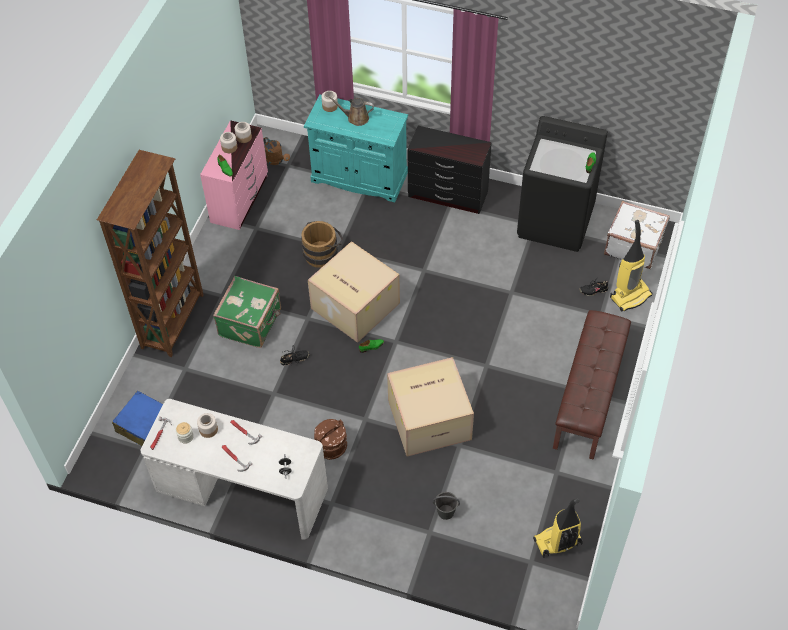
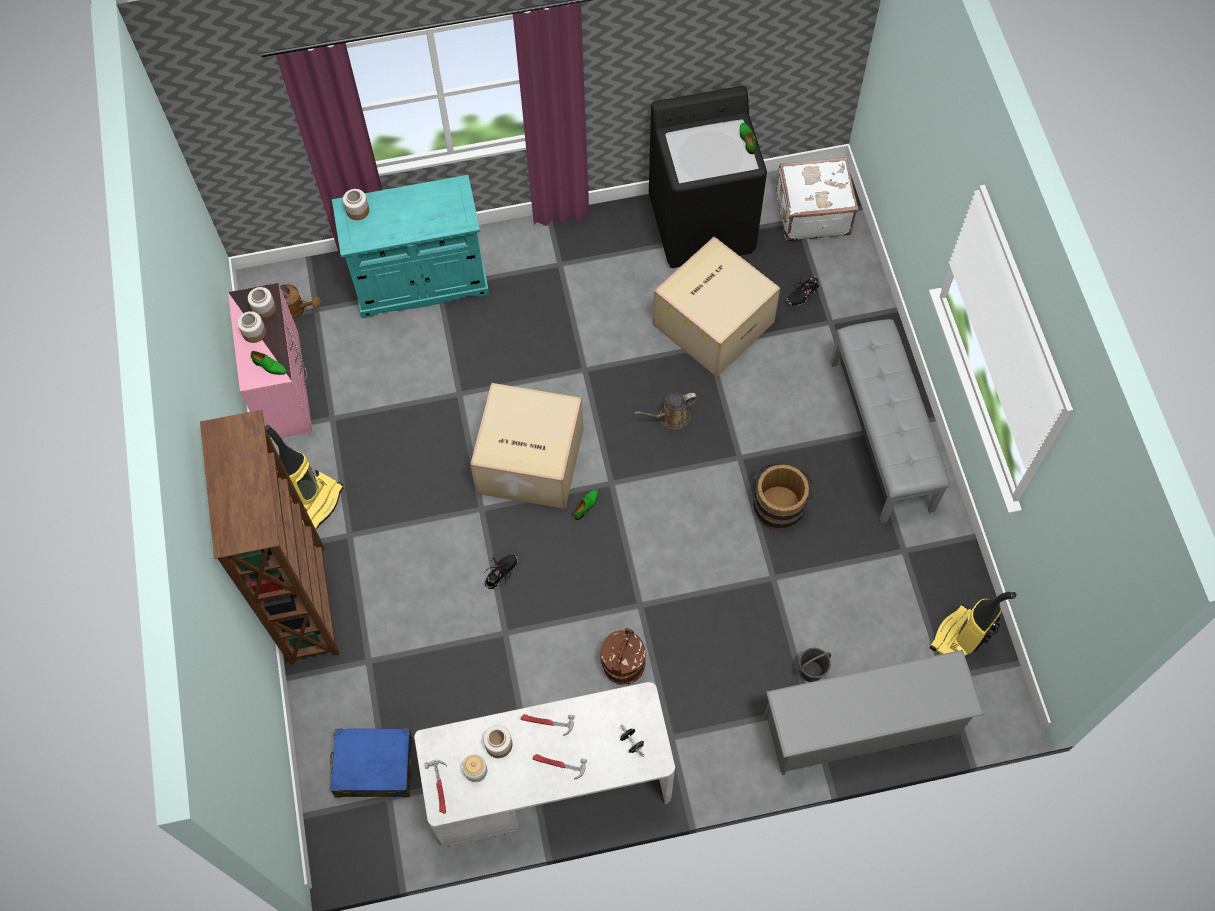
camera: 30 degrees left, 10 degrees up
(251, 323) = (413, 553): green suitcase -> none
(323, 253) = (442, 409): brown bucket -> brown bucket (779, 503)
(355, 118) = (403, 211): brown watering can -> brown watering can (671, 417)
(430, 418) = (717, 562): cardboard box -> cardboard box (713, 321)
(448, 195) = (549, 252): black dresser -> none
(455, 561) = (861, 727): none -> grey shoe rack
(589, 397) = (882, 435): brown bench -> grey bench
(630, 296) = (848, 280): vacuum cleaner -> vacuum cleaner (316, 501)

